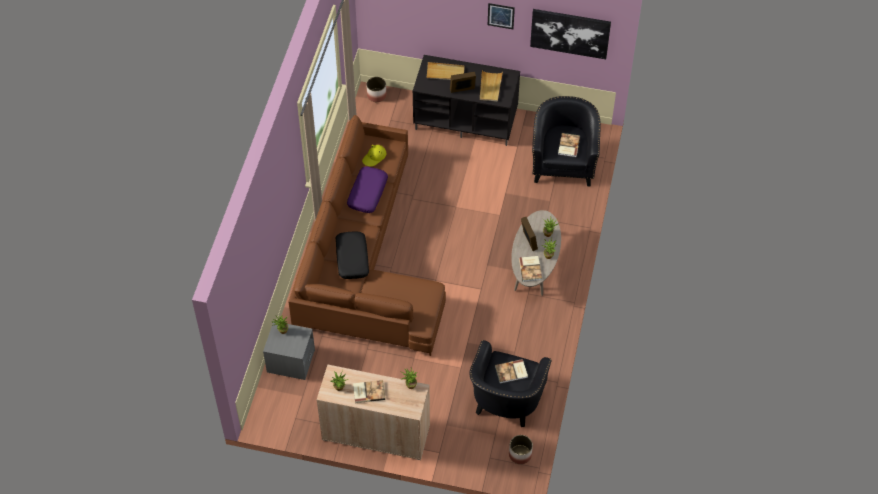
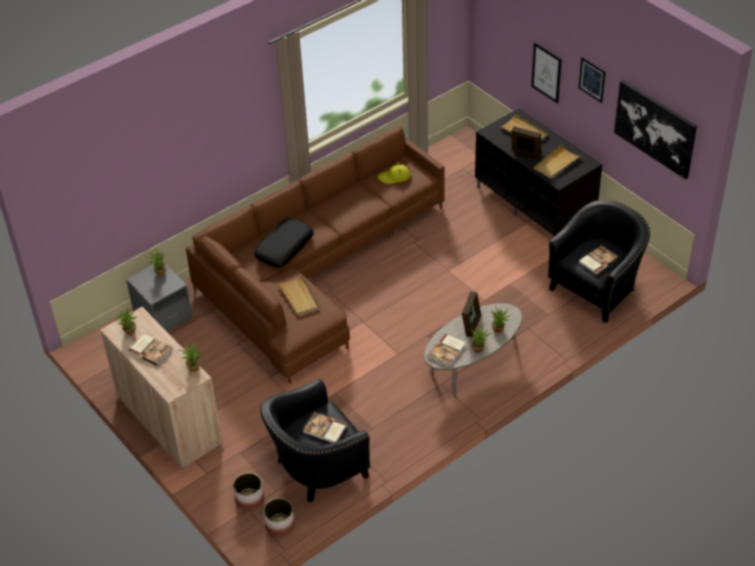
camera: 40 degrees right, 10 degrees down
(367, 193) = (356, 202): purple pillow -> none
(376, 95) = (470, 143): planter -> planter (250, 499)
(400, 290) = (298, 297): none -> beige tray
(450, 22) = (546, 72): none -> picture

